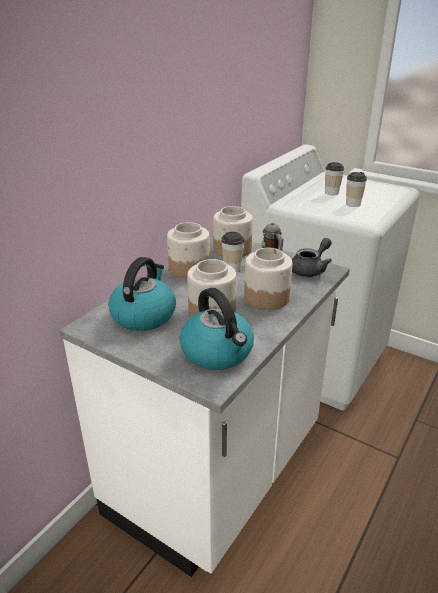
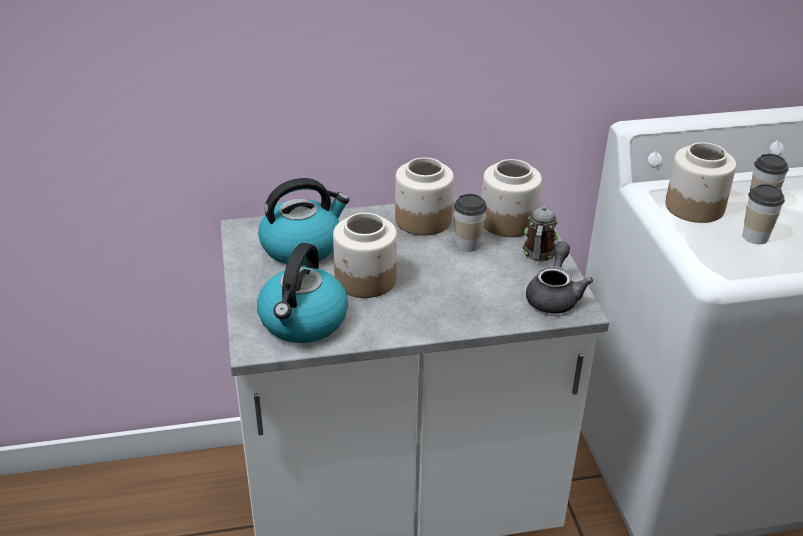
camera: 45 degrees right, 5 degrees up
(266, 298) = (443, 298): jar -> jar (695, 207)
(310, 269) = (554, 296): grey teapot -> grey teapot turned 75 degrees counterclockwise

